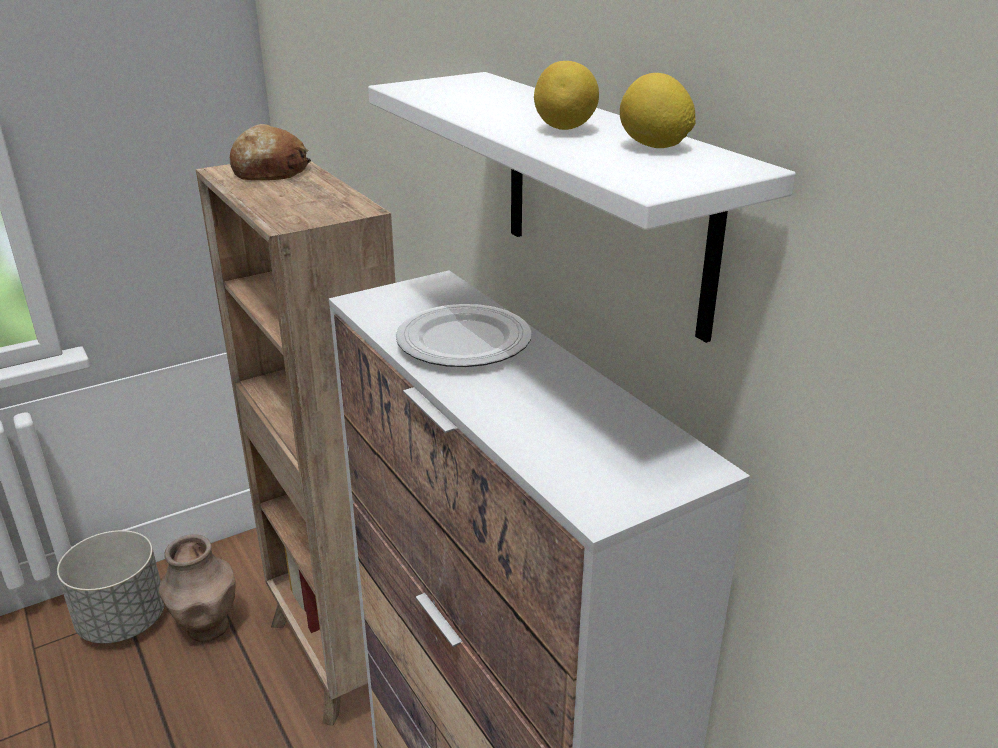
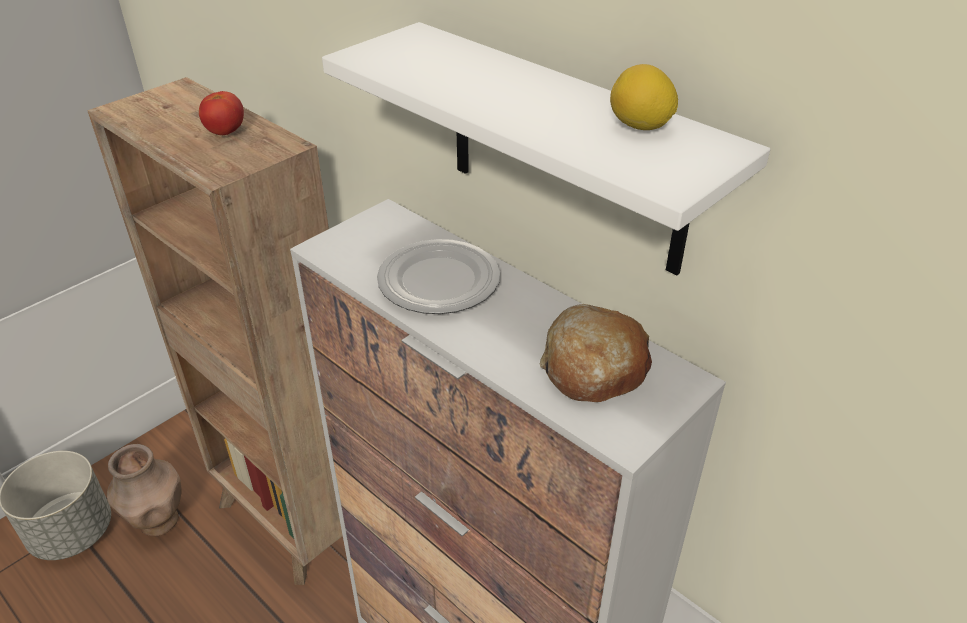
camera: 15 degrees left, 10 degrees up
(270, 171) = (169, 105): bread -> bread (593, 368)
(309, 195) = (225, 132): none -> tomato
(565, 129) = (550, 109): lemon -> none

